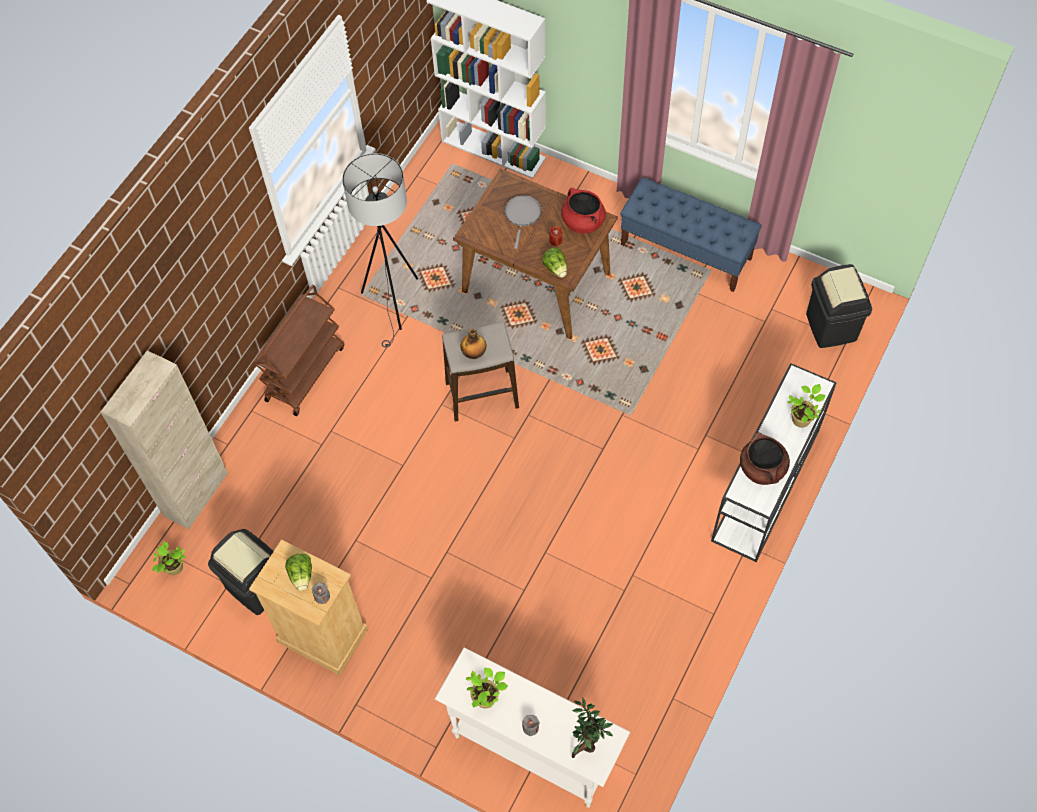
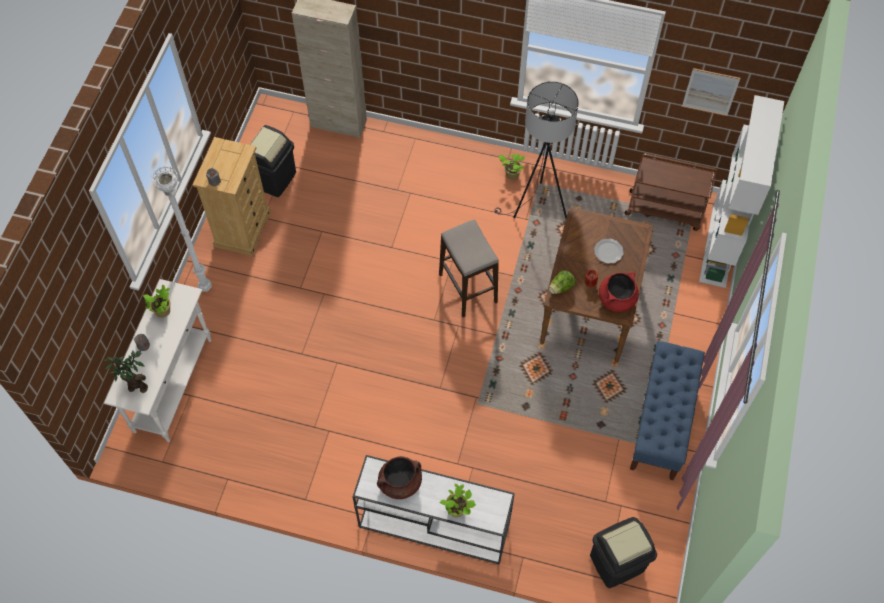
camera: 75 degrees right, 0 degrees up
(174, 568) = (278, 127): potted plant -> potted plant (511, 174)
(302, 575) = (229, 165): lettuce -> none
(305, 372) = (457, 163): brown cart -> brown cart (665, 210)
(391, 47) = (710, 92): none -> picture
(401, 692) = (206, 288): none -> white floor lamp
(474, 353) = (460, 245): bottle -> none
(522, 215) = (608, 252): grey frying pan -> plate

